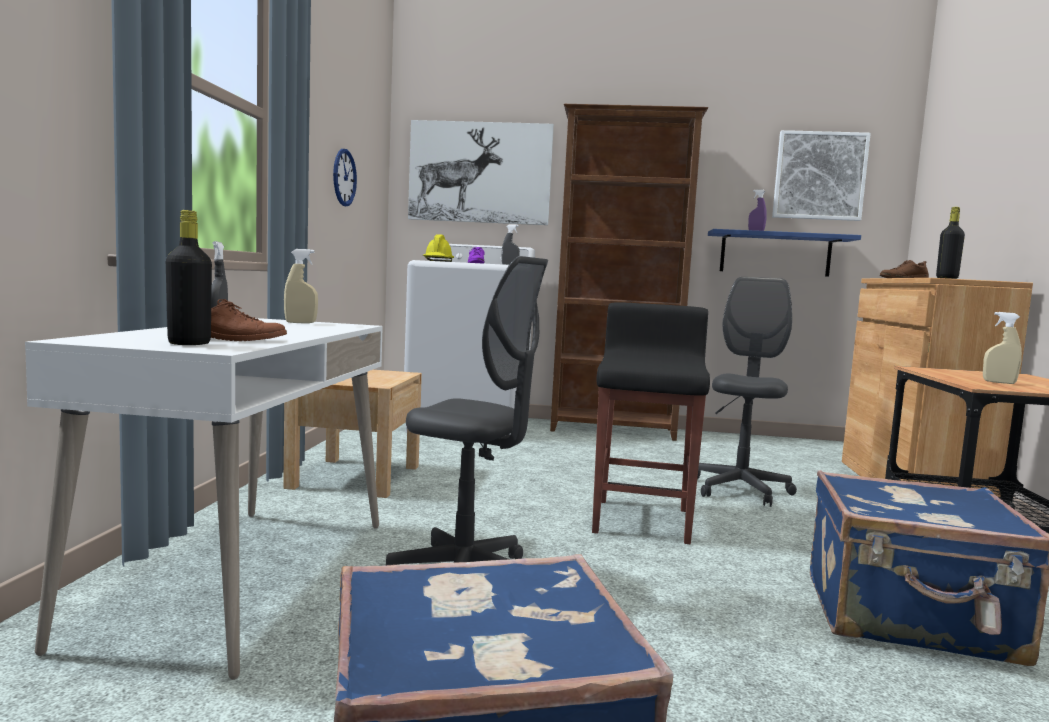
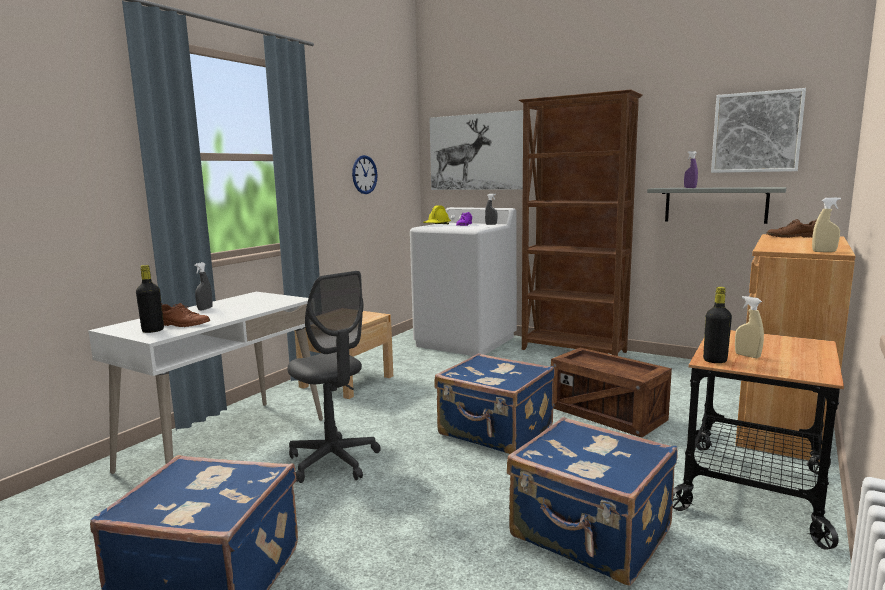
camera: 25 degrees right, 5 degrees up
(300, 322) = (268, 298): beige spray bottle -> beige spray bottle (824, 251)
(642, 520) = (495, 432): black stool -> blue suitcase
(740, 490) = (607, 414): grey office chair -> crate
(775, 254) = (715, 205): blue shelf -> grey shelf
(947, 278) = (778, 249): black bottle -> black bottle (715, 360)

